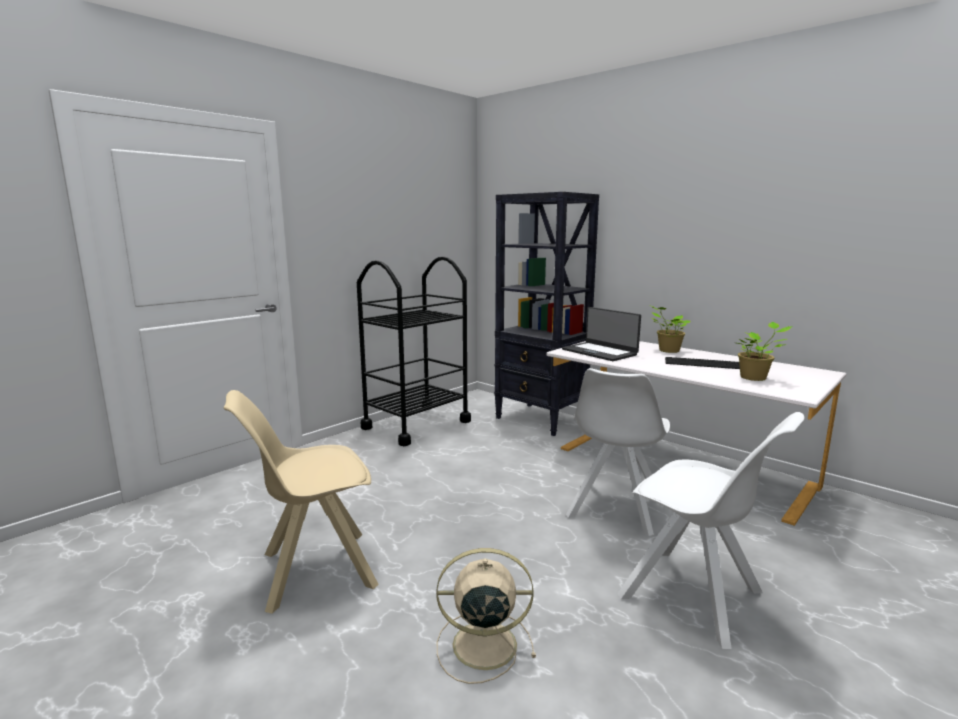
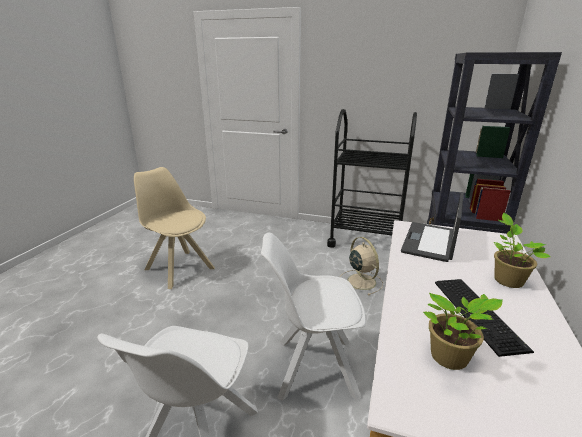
camera: 65 degrees right, 10 degrees up
(481, 645) = (129, 338): beige fan -> beige fan (360, 281)

